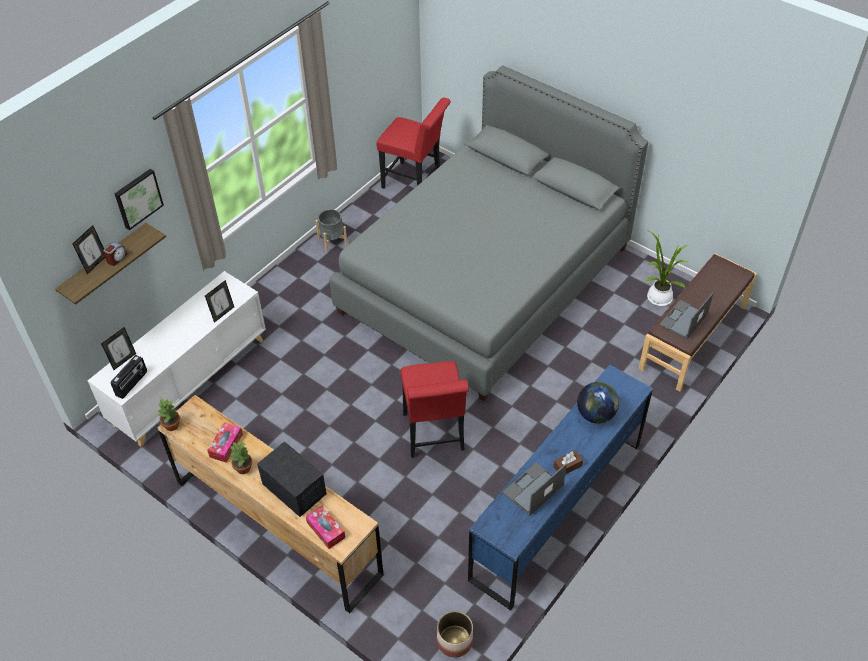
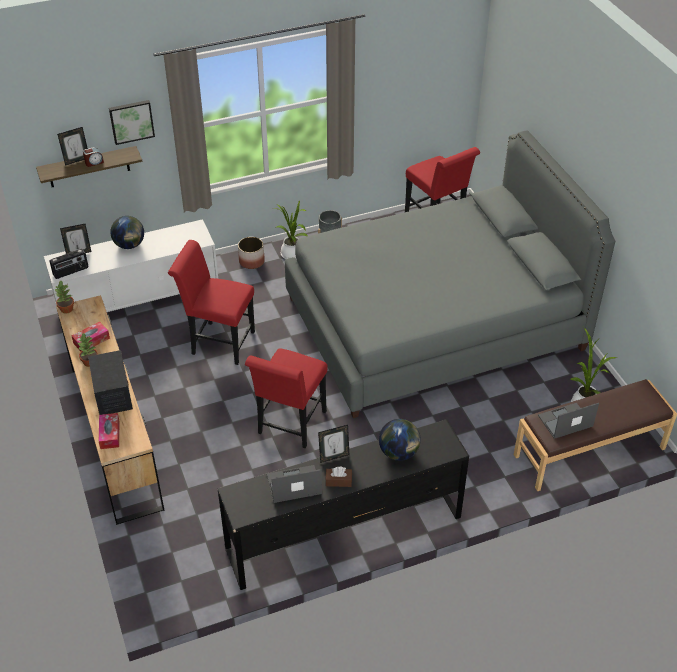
camera: 30 degrees right, 5 degrees down
(171, 329) = (129, 245): none -> globe
(222, 313) = (175, 249): picture frame -> picture frame (334, 457)
(304, 387) = (218, 342): none -> red chair
(308, 270) = (293, 255): none -> potted plant
(454, 641) = (177, 588): planter -> planter (251, 261)
(557, 509) = (344, 533): blue dresser -> black dresser

